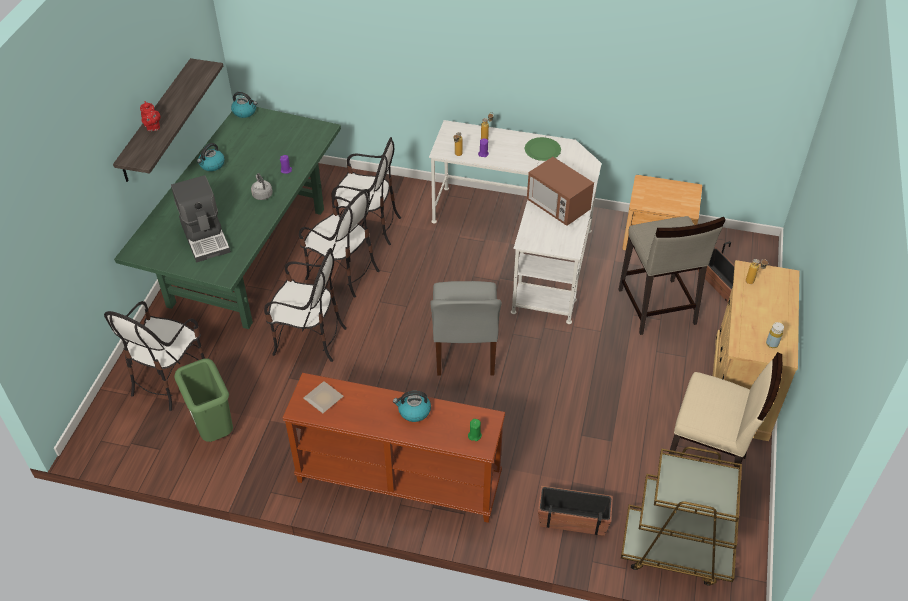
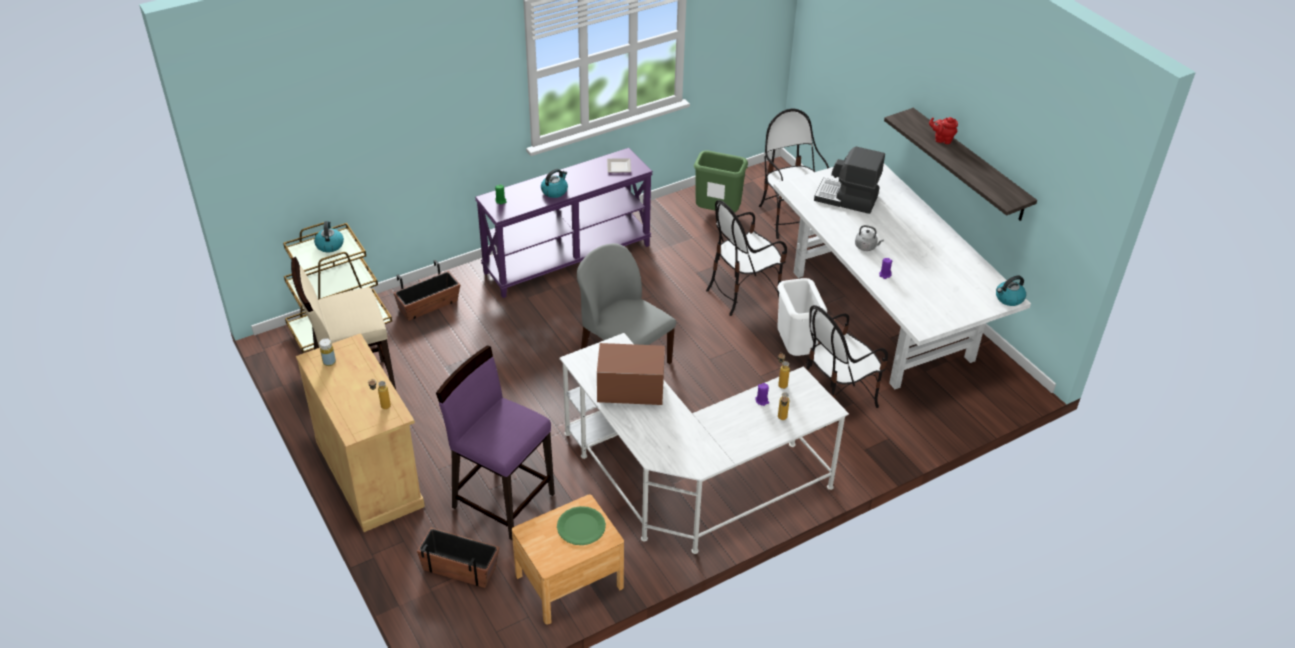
camera: 135 degrees right, 5 degrees down
(212, 165) = (942, 243): kettle -> kettle (329, 245)
(249, 255) = (882, 316): green dining table -> white dining table
(342, 273) = (794, 350): chair -> white trash can
(397, 481) = (567, 258): brown console table -> purple console table
(542, 150) = (715, 443): green plate -> green plate (581, 527)
(656, 307) = (503, 499): beige stool -> purple stool

